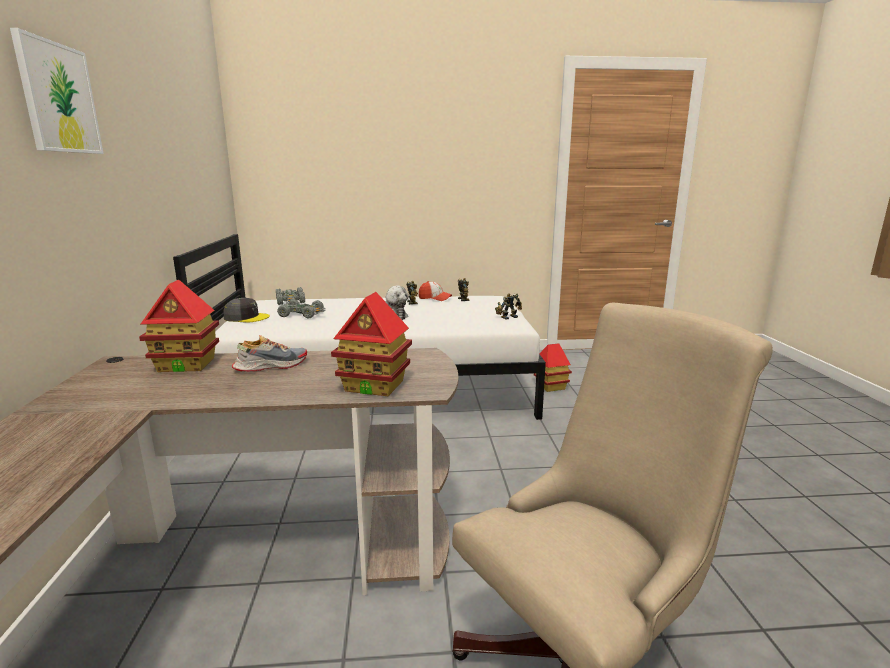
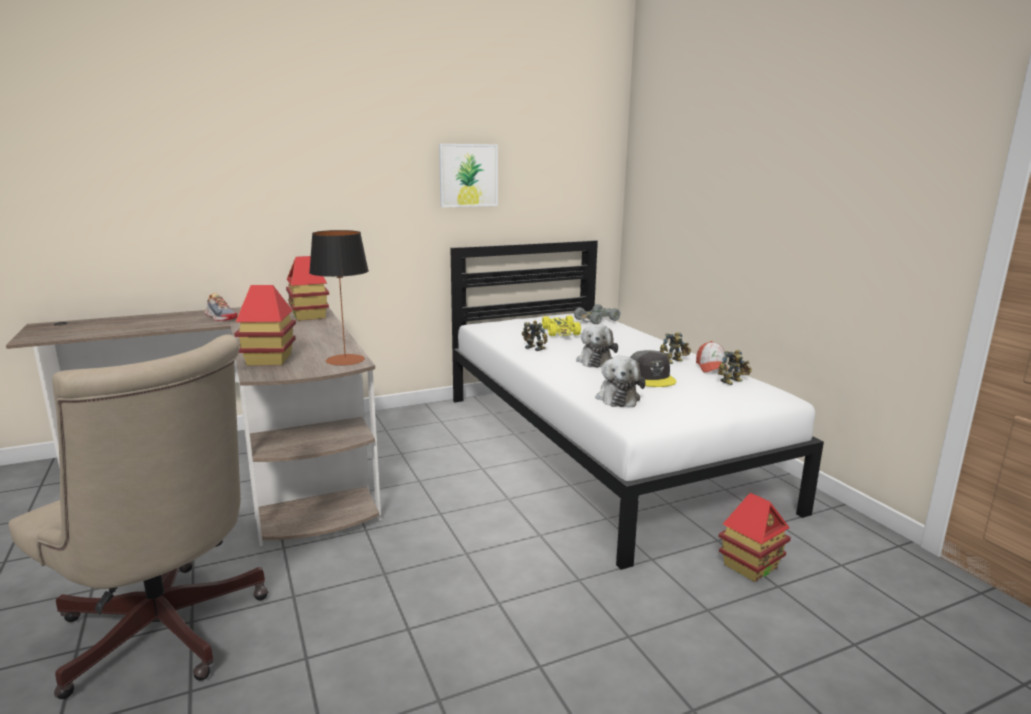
camera: 70 degrees right, 0 degrees up
(58, 98) = (333, 129): picture -> picture (468, 175)
(246, 317) = (529, 320): grey cap -> grey cap (650, 377)
(271, 366) = (310, 331): shoe -> shoe (221, 317)
(302, 314) = (561, 332): grey toy car -> yellow toy car
(410, 356) = (345, 360): none -> table lamp
(469, 324) = (617, 397): none -> plush toy
(508, 317) = (680, 414): toy robot -> toy robot (535, 348)

